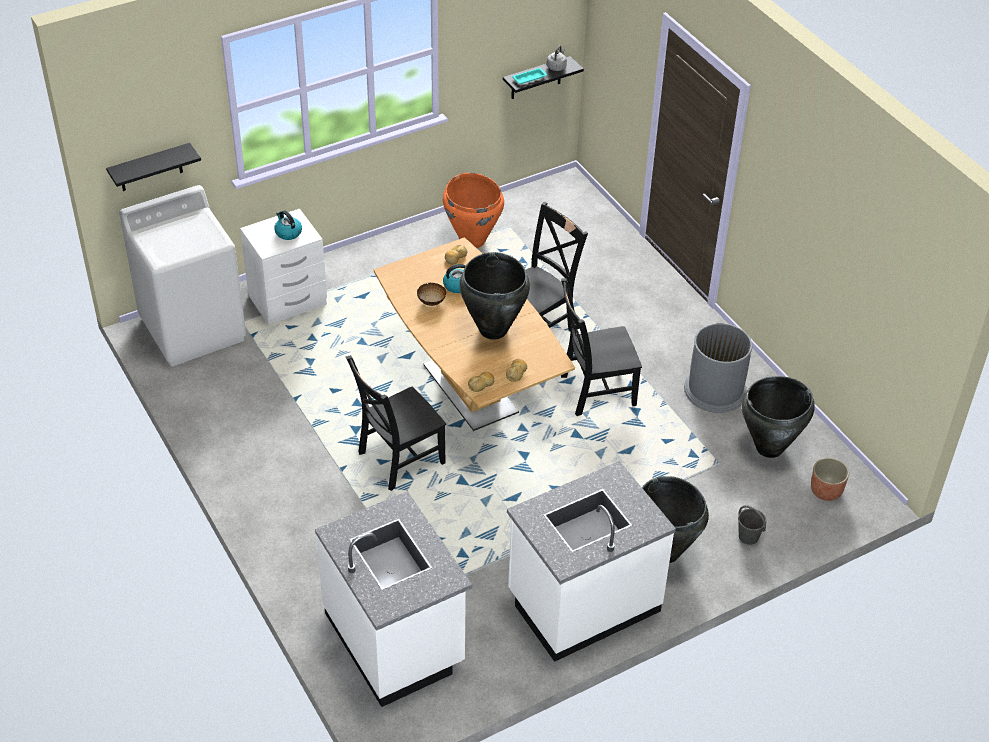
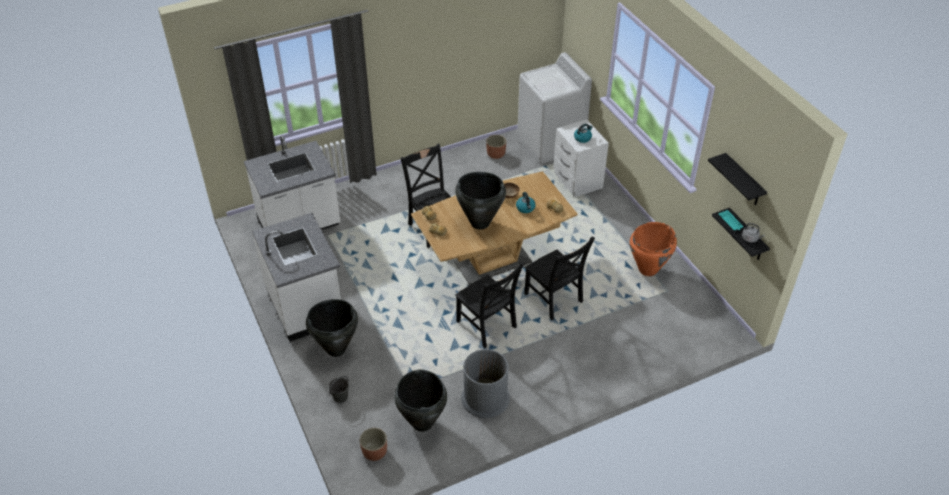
camera: 95 degrees right, 0 degrees up
(150, 168) = (580, 44): black shelf -> black shelf (743, 181)
(217, 392) = (496, 154): none -> planter
(594, 391) = (487, 326): black chair -> black chair turned 150 degrees clockwise

